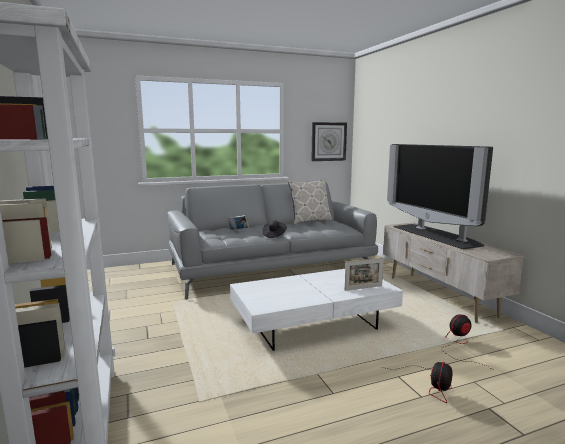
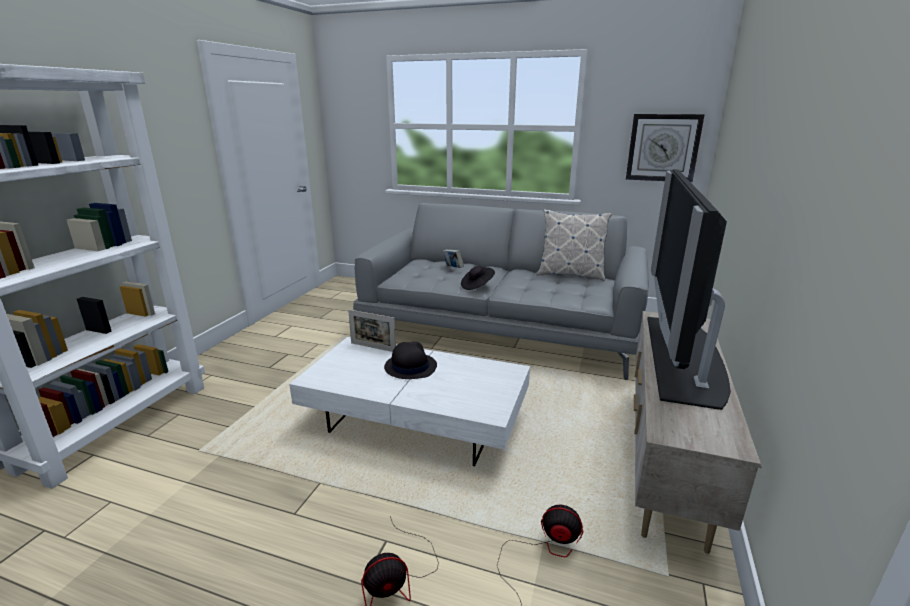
camera: 40 degrees right, 10 degrees up
(304, 284) = (410, 366): none -> black hat
(363, 288) = (462, 400): picture frame -> picture frame (373, 347)

